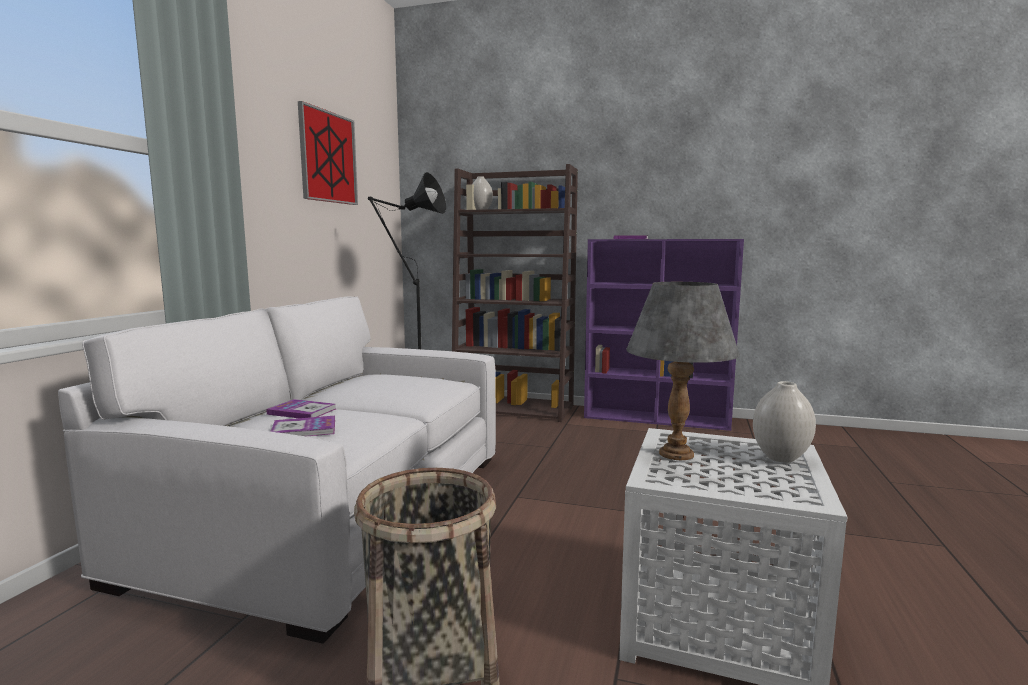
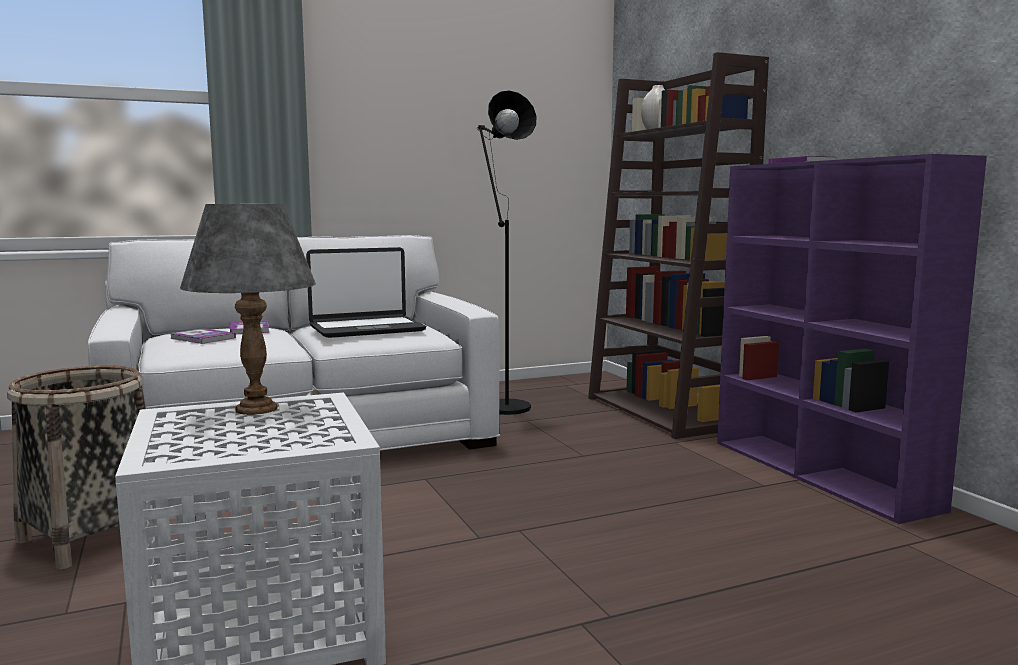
camera: 50 degrees right, 0 degrees up
(328, 157) = (466, 85): picture -> none
(399, 387) = (366, 329): none -> laptop
(781, 458) = (294, 439): white vase -> none

